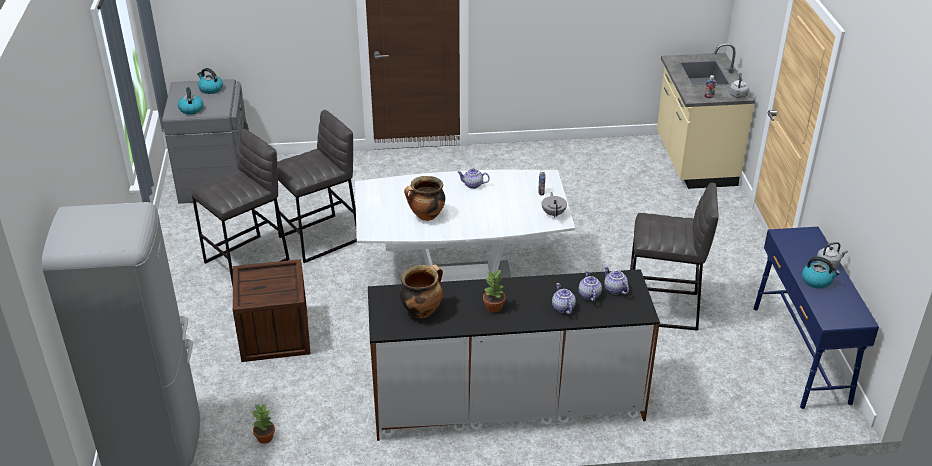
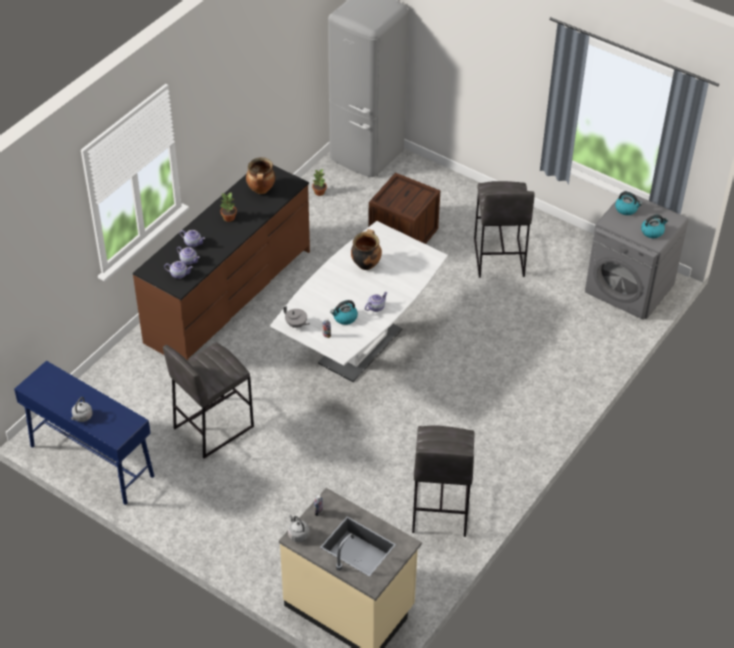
camera: 130 degrees right, 10 degrees up
(320, 238) = (488, 304): grey stool -> grey stool (439, 508)
(817, 281) = (78, 396): kettle -> kettle (344, 318)

